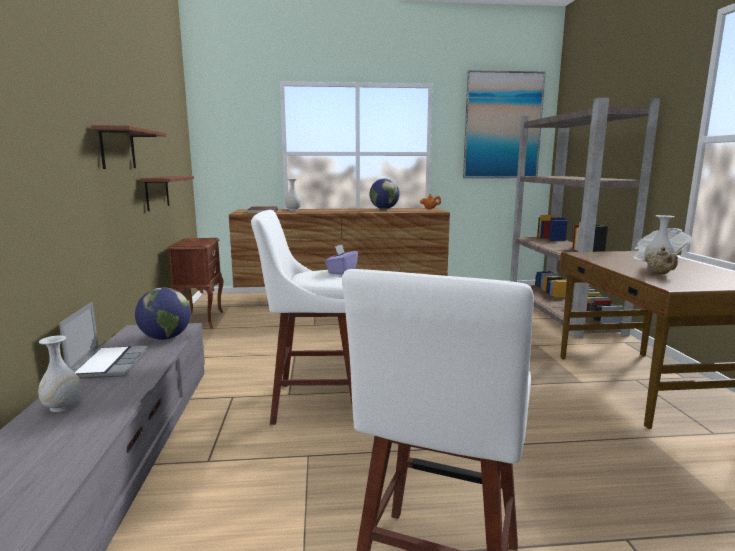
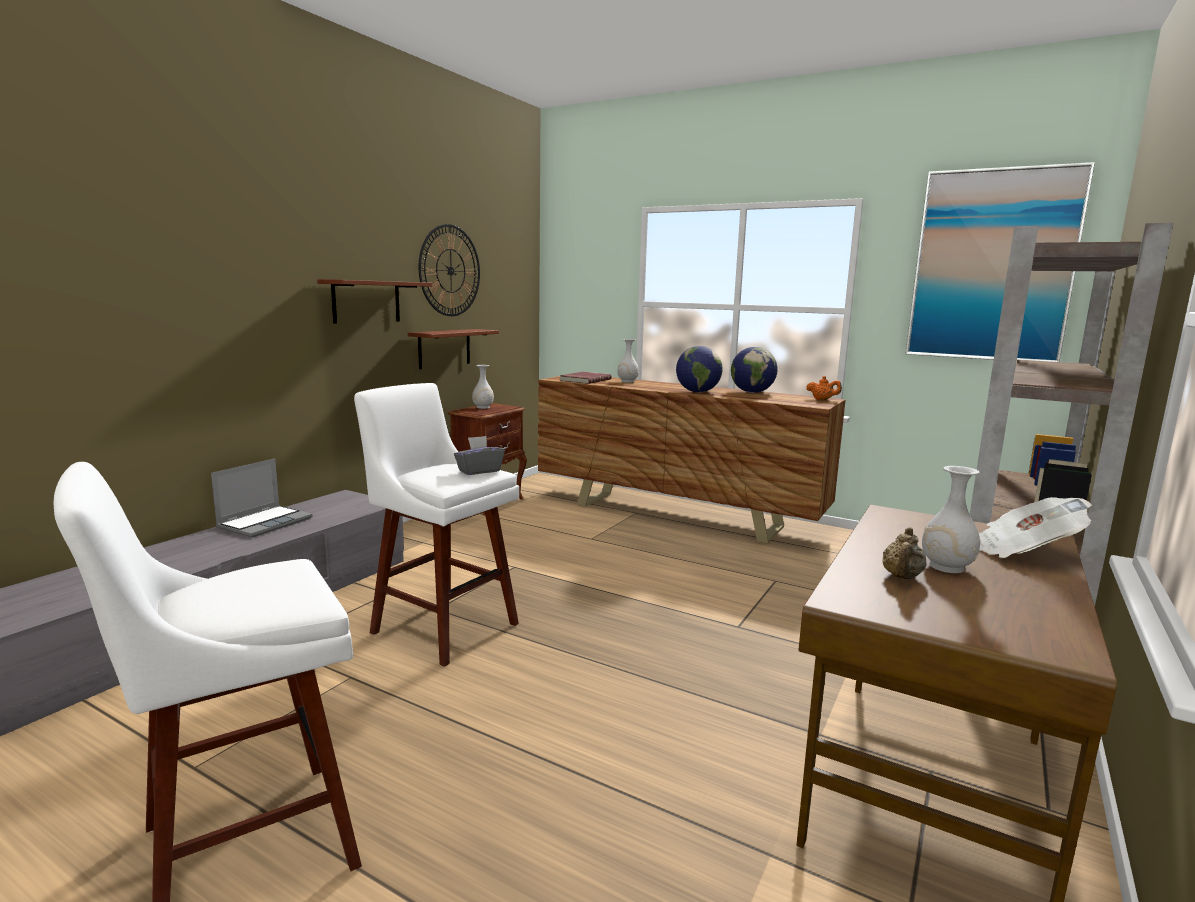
camera: 35 degrees right, 0 degrees up
(63, 406) = (174, 550): white vase -> white vase (483, 407)
(153, 124) = (450, 270): none -> wall clock
(165, 338) = (346, 510): globe -> globe (697, 392)
(341, 271) = (479, 471): purple tissue box -> grey tissue box

